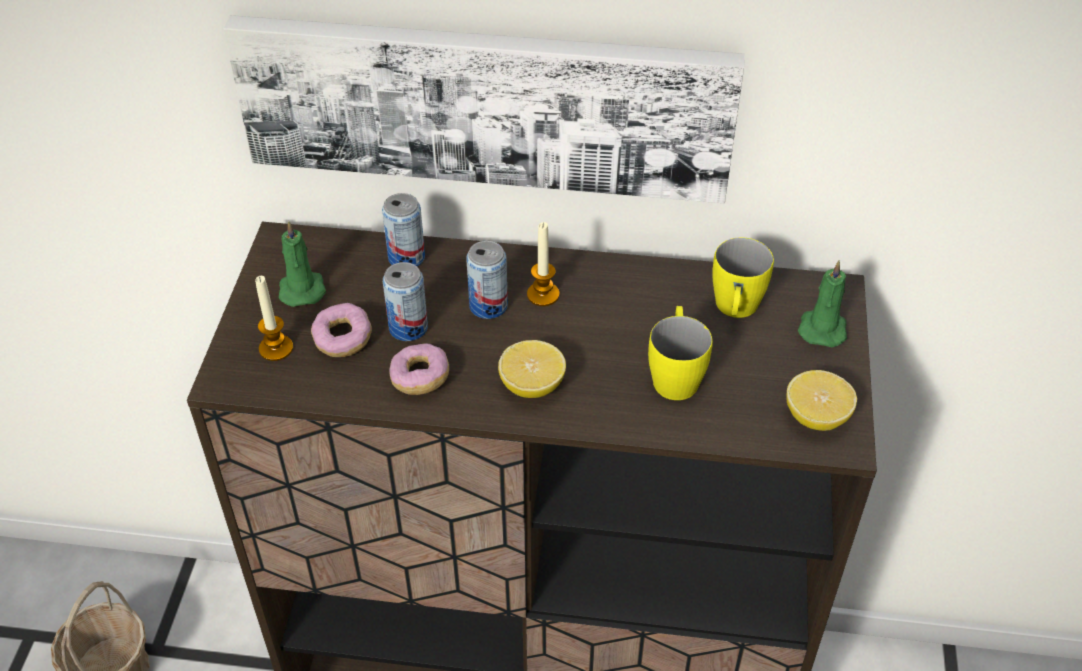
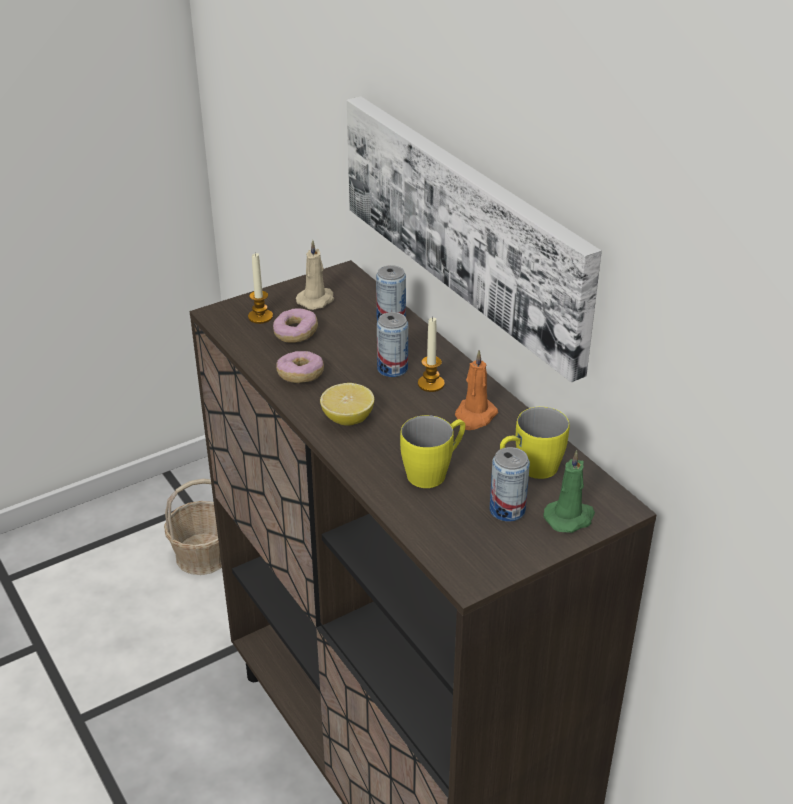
camera: 50 degrees right, 10 degrees down
(302, 288) = (316, 300): green candle -> beige candle
(408, 328) = (335, 350): can -> can (507, 510)
(624, 297) = (474, 416): none -> orange candle
(816, 417) = (477, 554): lemon -> none

